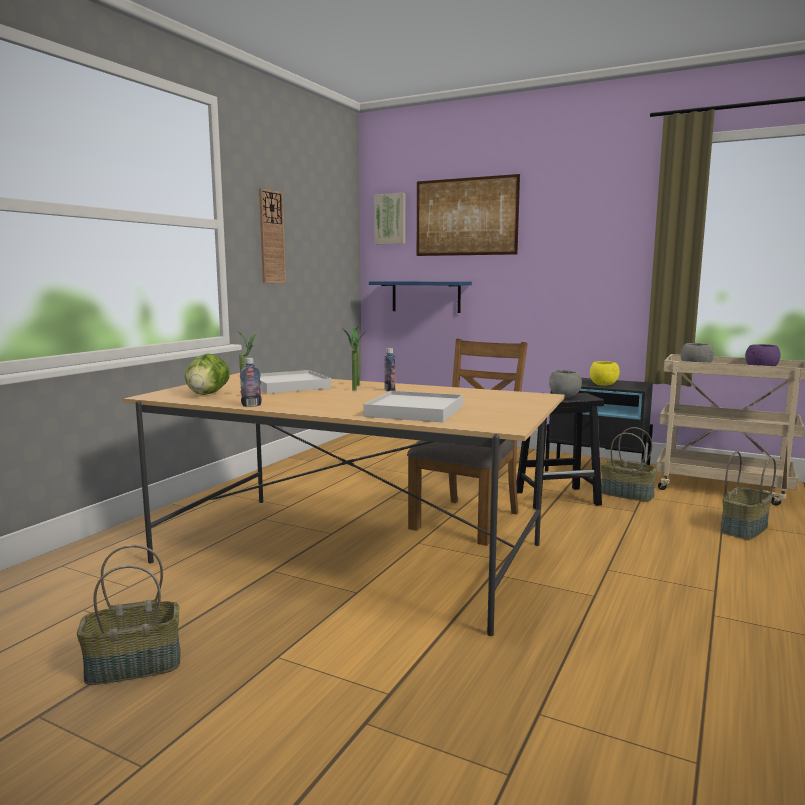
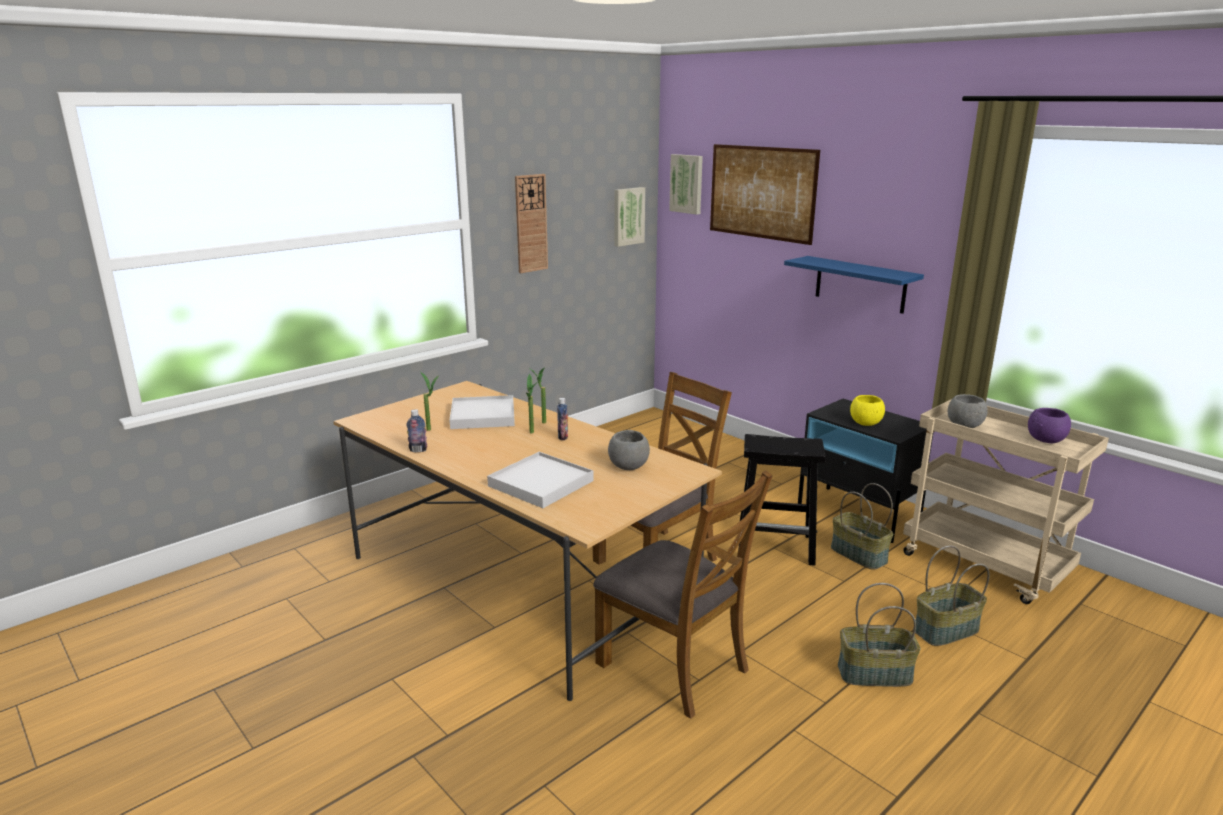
camera: 20 degrees right, 10 degrees up
(133, 667) = (290, 662): basket -> basket (874, 674)
(207, 394) = (402, 423): lettuce -> none
(341, 247) = (628, 216): none -> picture
(426, 296) = (717, 277): blue shelf -> blue shelf (860, 284)
(562, 590) = (674, 666): none -> brown chair
(564, 396) = (787, 444): grey bowl -> grey bowl (628, 466)

